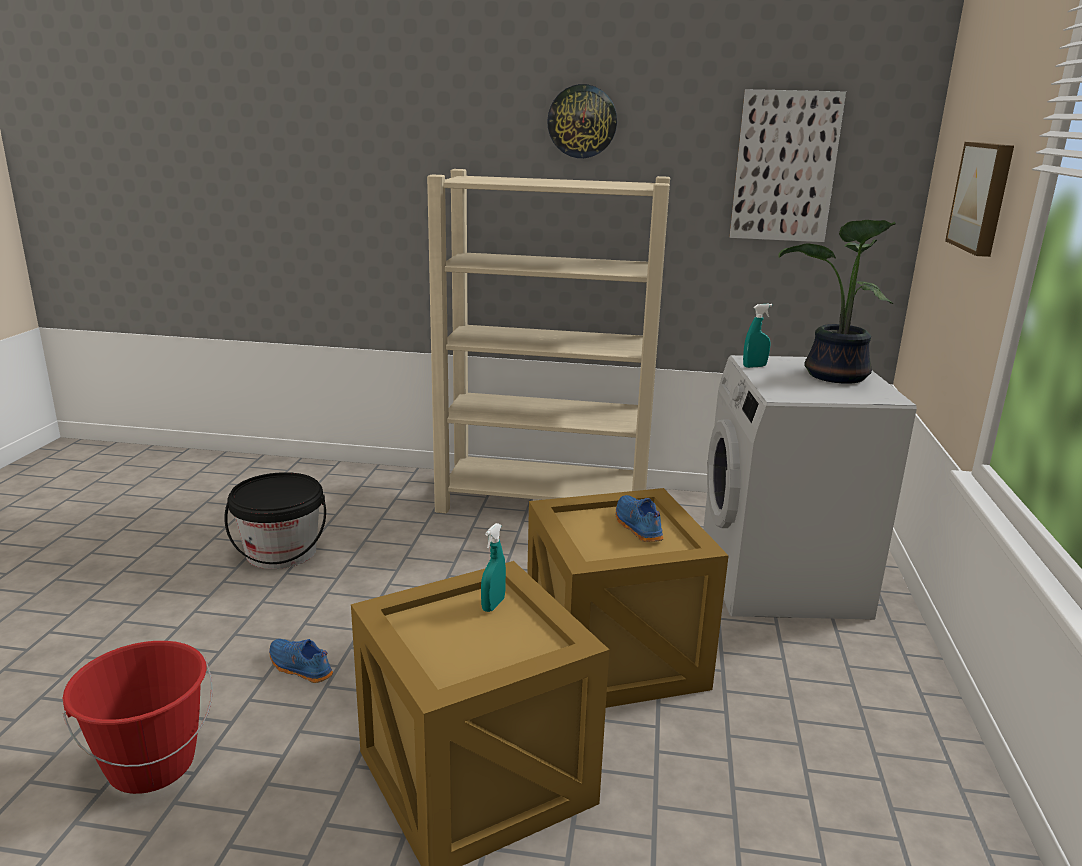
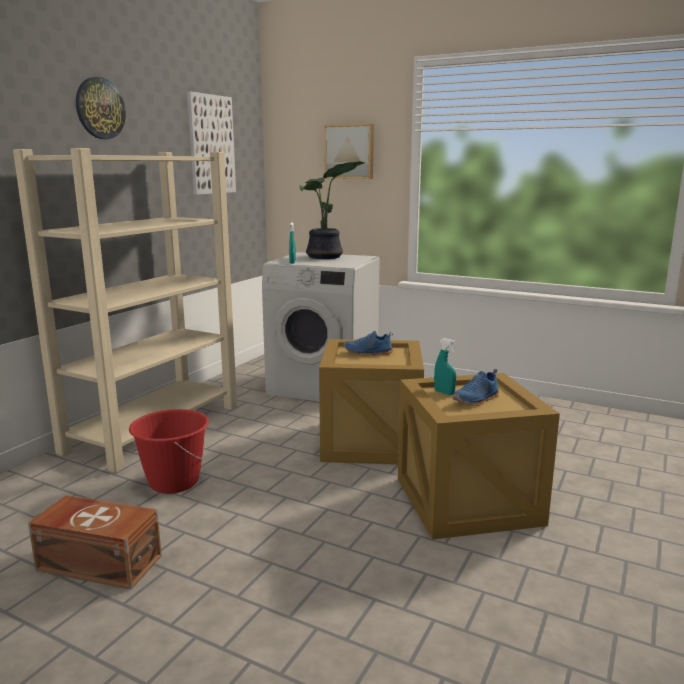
camera: 70 degrees left, 5 degrees down
(152, 765) = (417, 645): red bucket -> red bucket (173, 482)
(281, 552) = (99, 562): black bucket -> brown storage box
(299, 668) = (317, 560): blue shoe -> blue shoe (477, 400)

